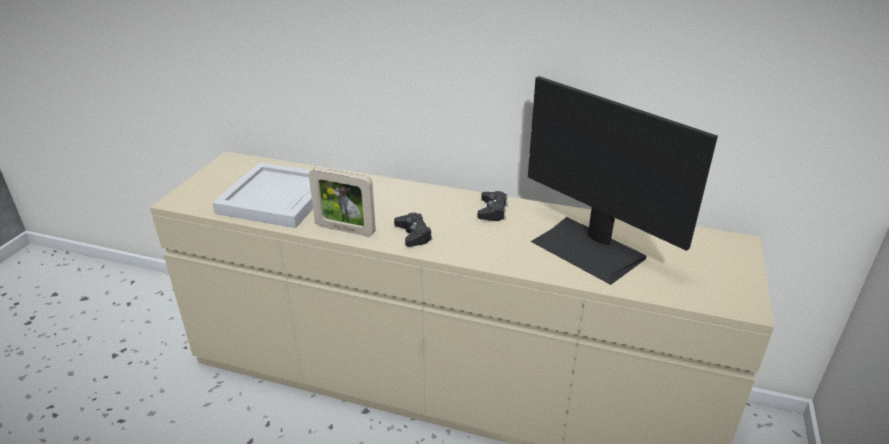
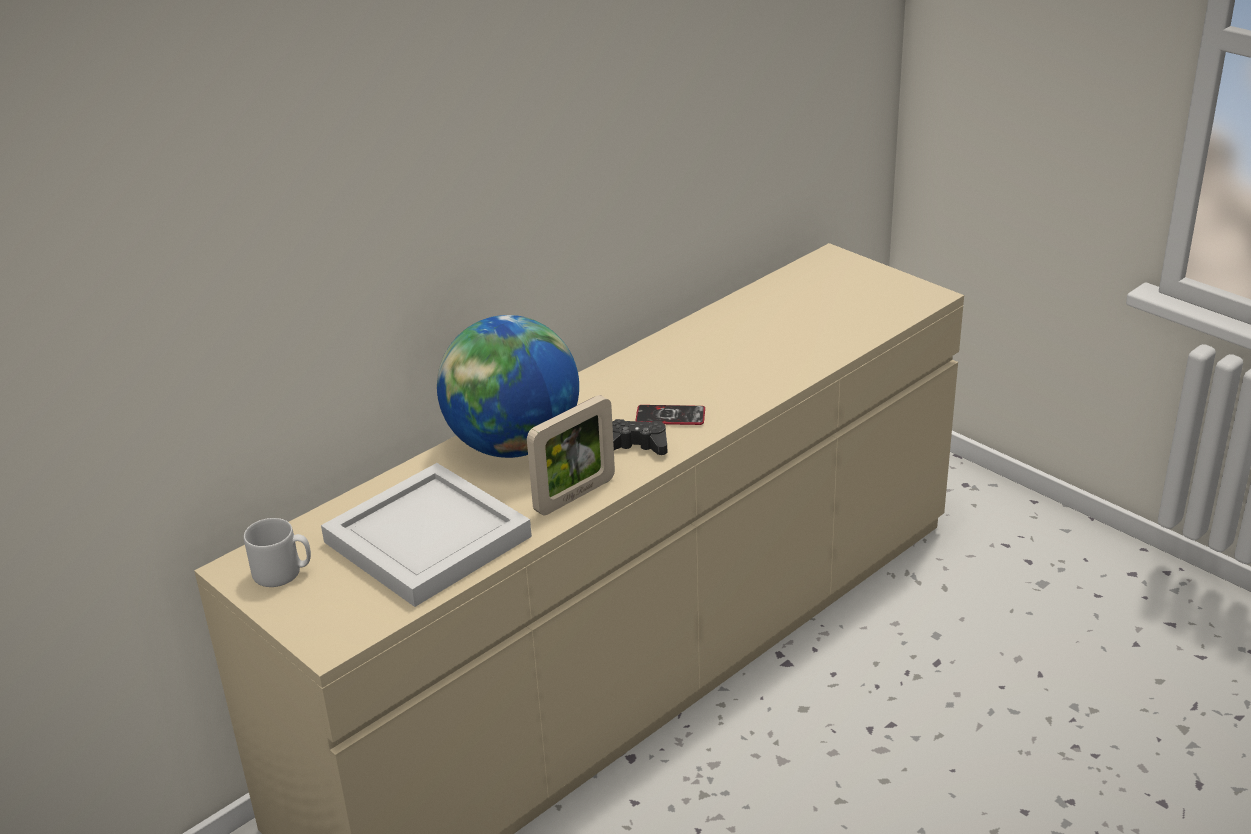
camera: 60 degrees left, 0 degrees up
(230, 171) = (283, 573): none -> grey mug
(383, 195) = (513, 446): none -> globe
(456, 237) = (670, 416): none -> phone
(492, 211) = (635, 375): black game controller -> none
(589, 249) = (770, 340): monitor -> none

